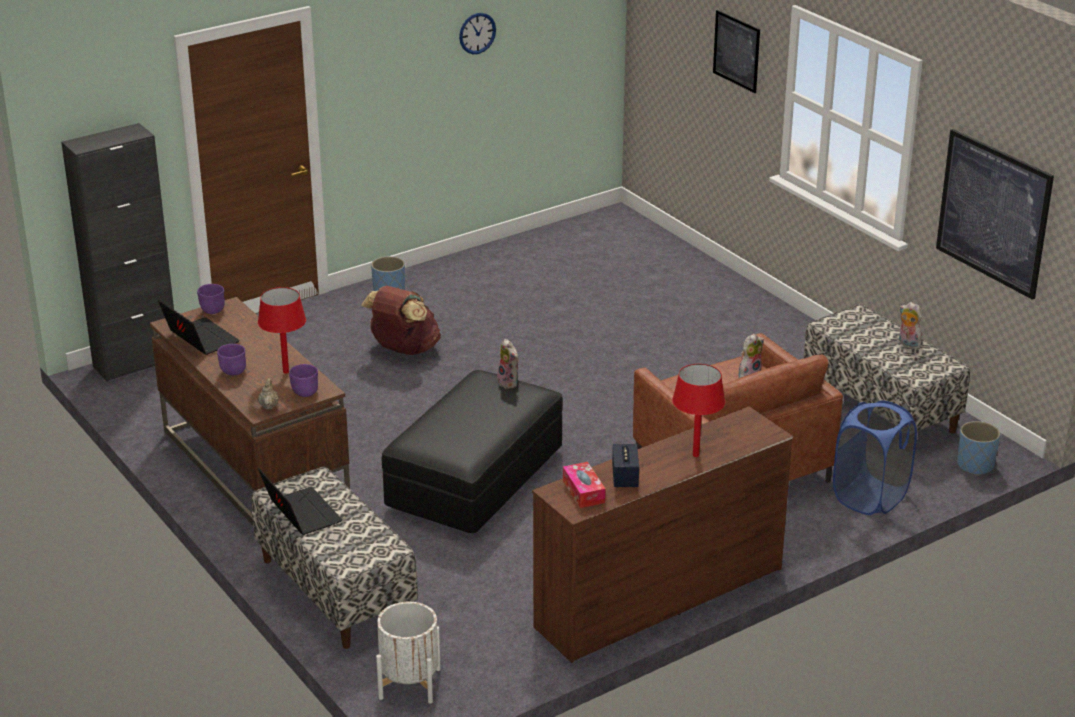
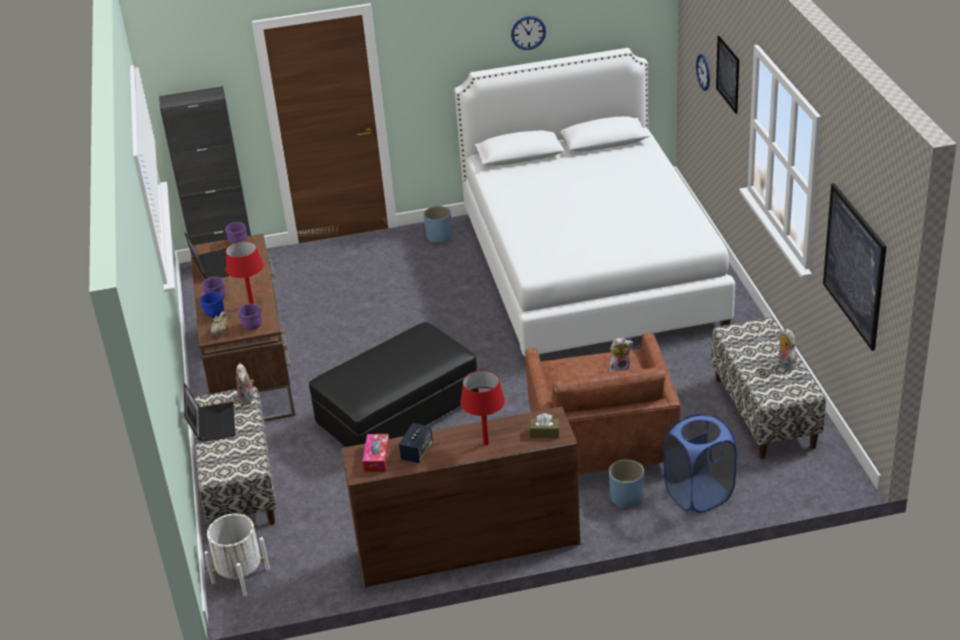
camera: 25 degrees right, 5 degrees up
(244, 388) = (214, 314): none -> blue bowl
(403, 350) = (419, 287): brown backpack -> none
(509, 383) = (438, 339): plush toy -> plush toy (247, 398)
(591, 303) = (589, 270): none -> white bed
(684, 59) = (703, 72): none -> wall clock
(752, 434) = (544, 433): none -> brown tissue box
(975, 466) = (811, 484): blue planter -> blue planter (626, 498)

